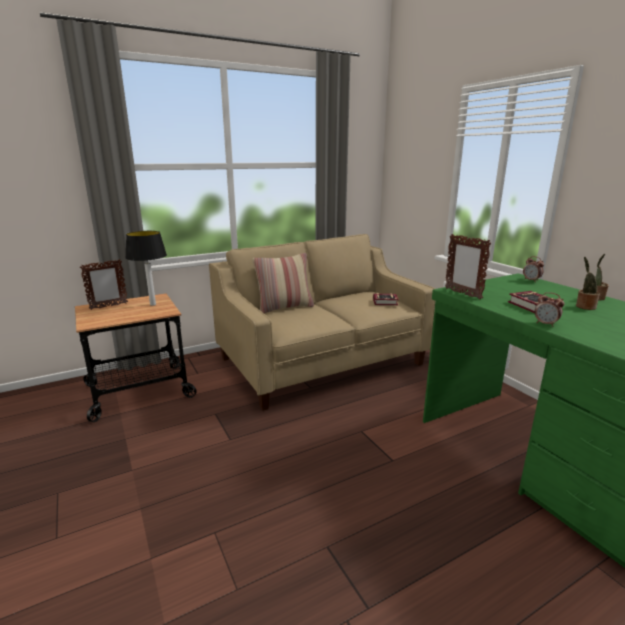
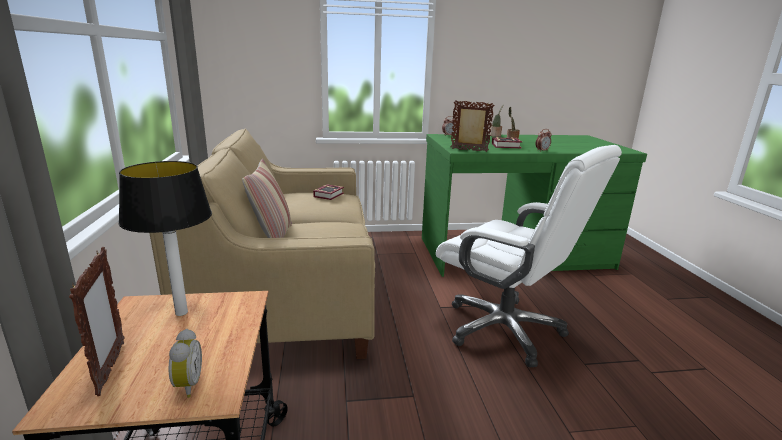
camera: 70 degrees left, 0 degrees up
(95, 319) = (186, 385): none -> alarm clock
(353, 478) = (505, 329): none -> white office chair
(462, 293) = (469, 150): picture frame -> picture frame turned 150 degrees counterclockwise

